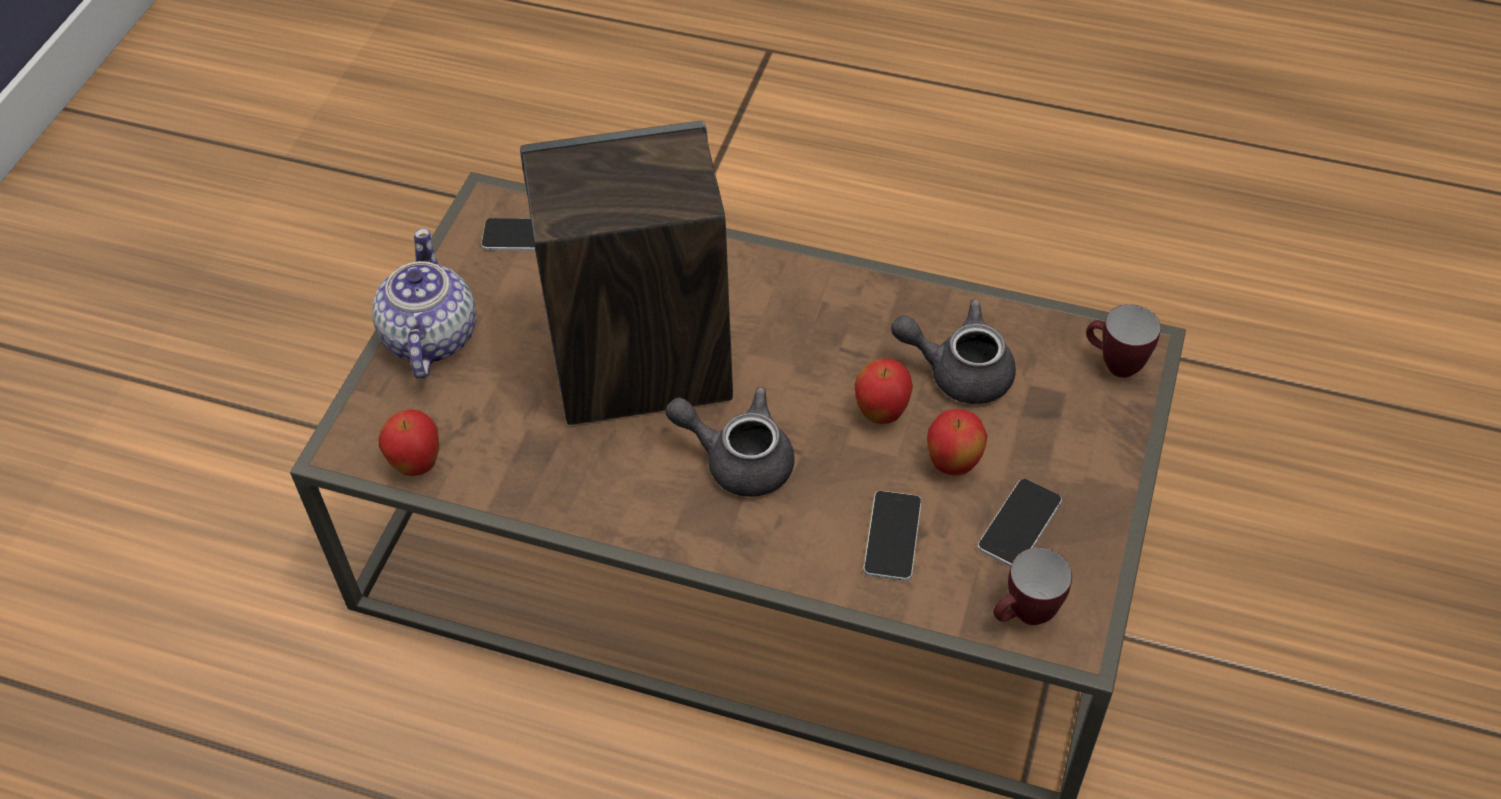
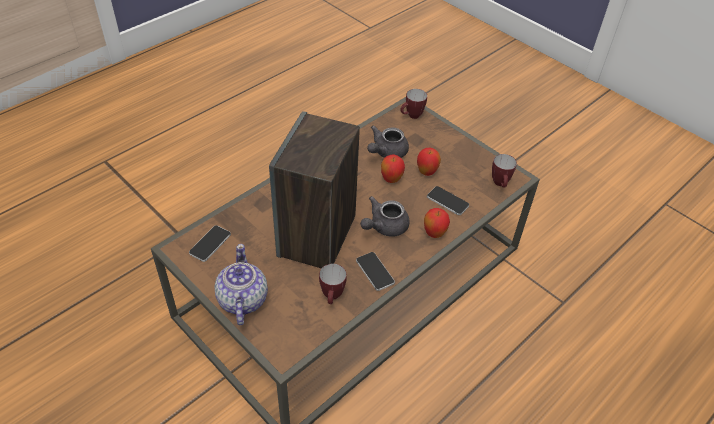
camera: 65 degrees left, 5 degrees down
(417, 465) = (313, 331): apple -> apple (434, 234)
(429, 338) = (242, 300): teapot -> teapot turned 60 degrees clockwise
(509, 458) = (332, 297): none -> mug
(1019, 524) = (462, 168): phone -> phone (375, 271)

